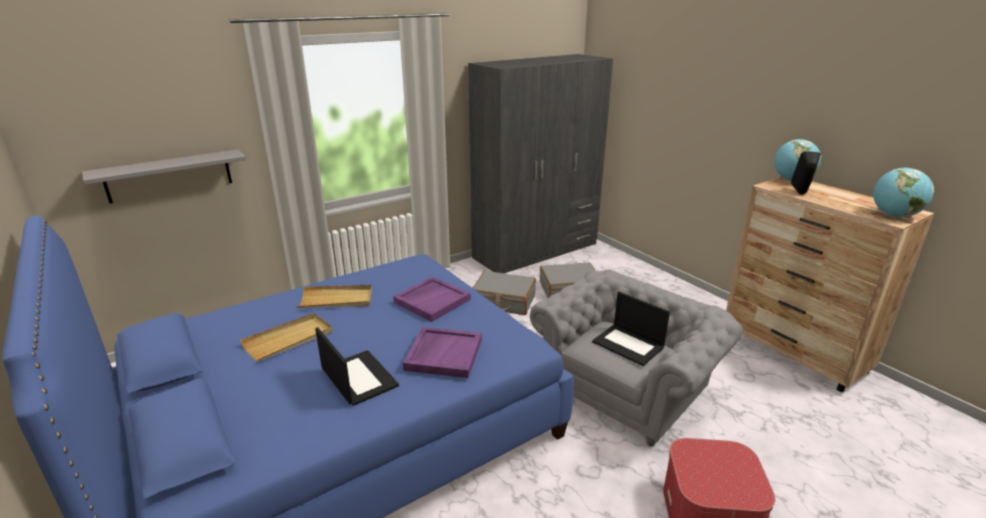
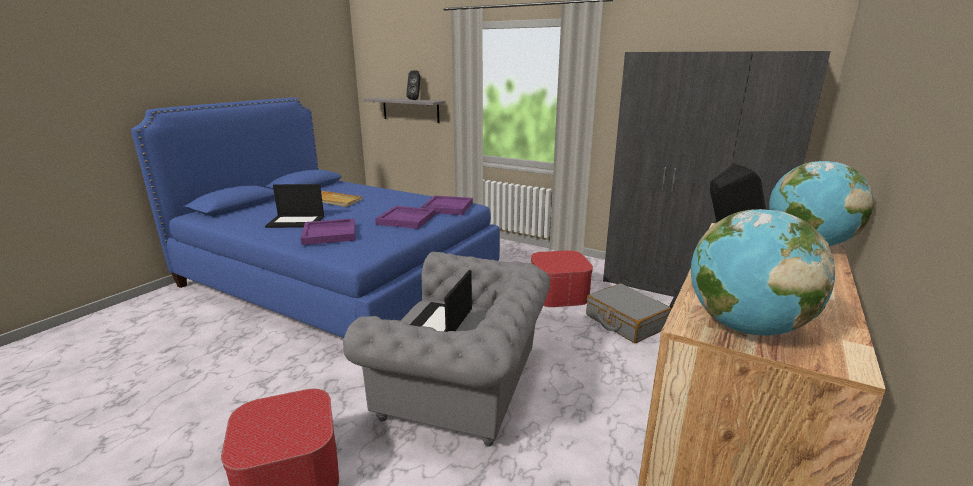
camera: 65 degrees right, 5 degrees down
(192, 159) = (415, 100): none -> black speaker
(336, 300) = (389, 199): beige tray -> none
(358, 377) = (296, 221): laptop -> laptop turned 60 degrees clockwise
(413, 272) = (447, 207): none -> purple tray
(504, 301) = (559, 293): grey suitcase -> ottoman

